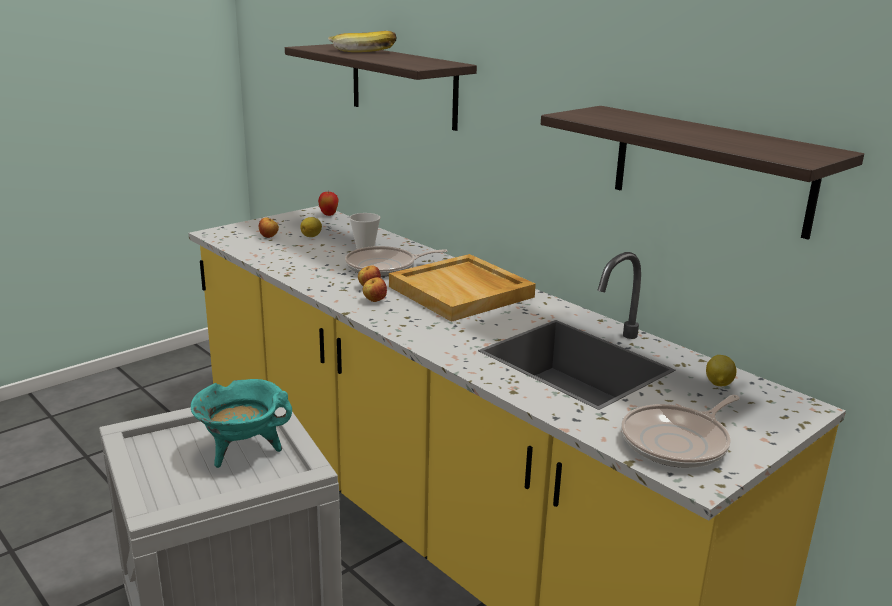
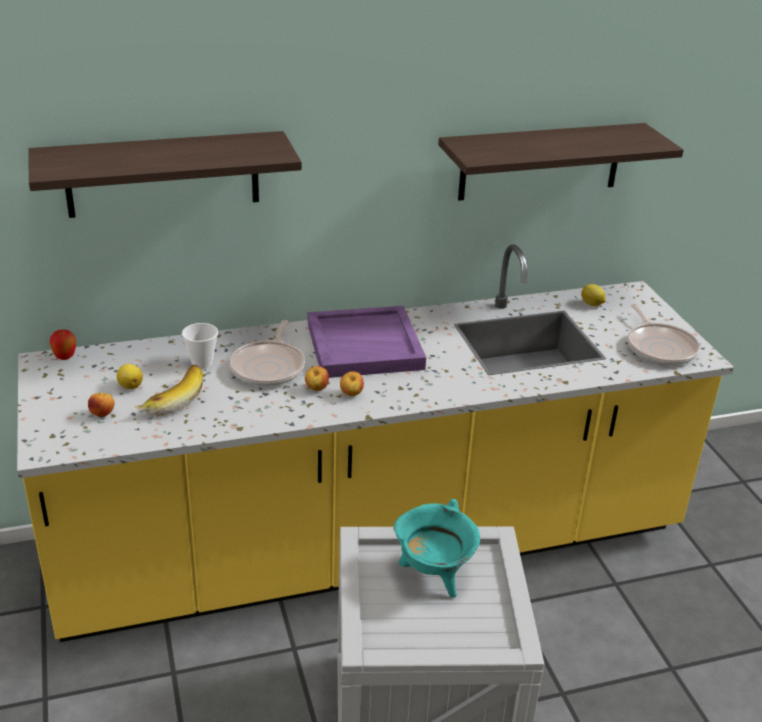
camera: 65 degrees left, 10 degrees up
(363, 51) = (124, 152): banana -> banana (171, 400)
(462, 292) = (365, 345): beige tray -> purple tray

